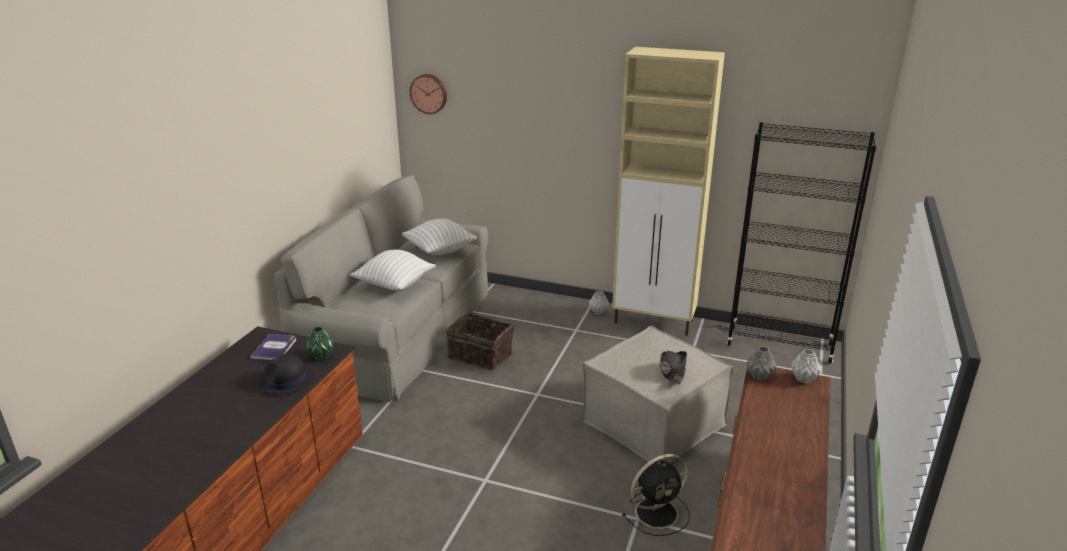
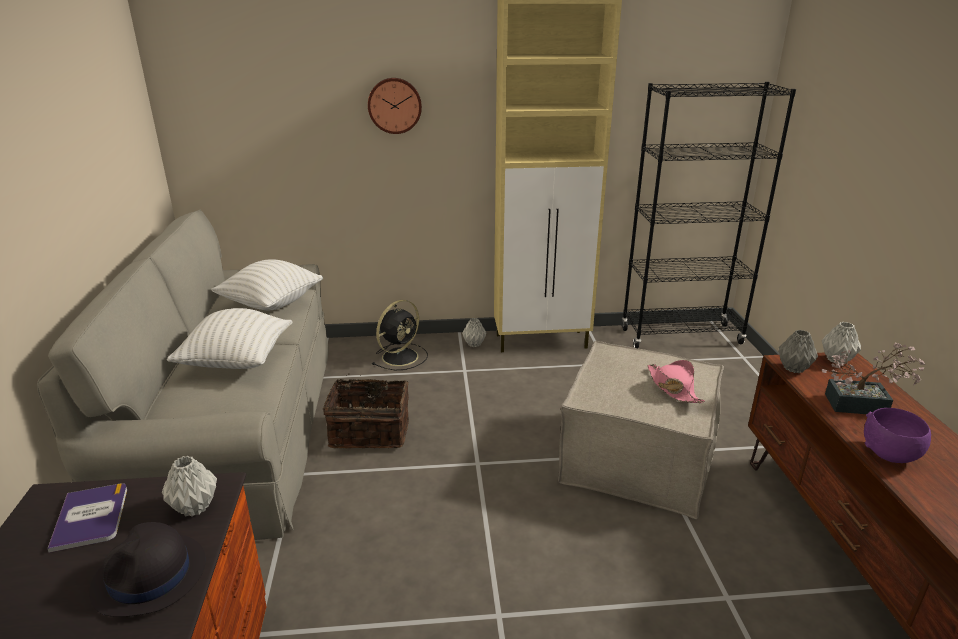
camera: 25 degrees left, 0 degrees up
(321, 356) = (194, 508): green vase -> grey vase
(429, 93) = (205, 91): wall clock -> wall clock (394, 105)
(658, 512) = (741, 579): black fan -> black fan (401, 356)
(672, 370) = (673, 388): black hat -> pink hat
(756, 444) = (890, 454): none -> purple bowl
(780, 412) = (863, 405): none -> potted plant

